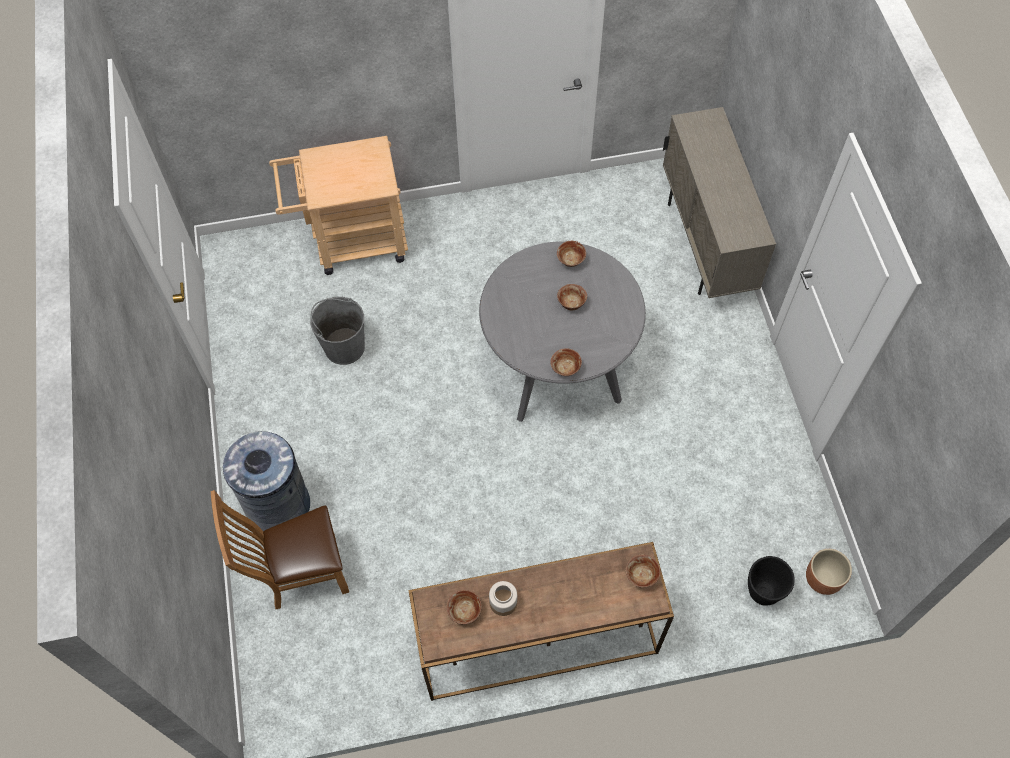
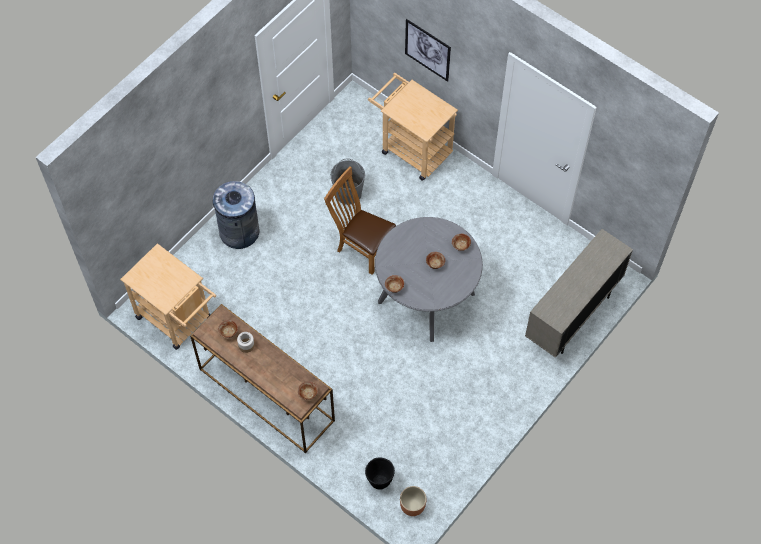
camera: 50 degrees right, 0 degrees up
(300, 574) = (213, 268): brown chair -> brown chair (361, 248)
(307, 81) = (427, 50): none -> picture
(335, 675) = (178, 320): none -> beige cart

